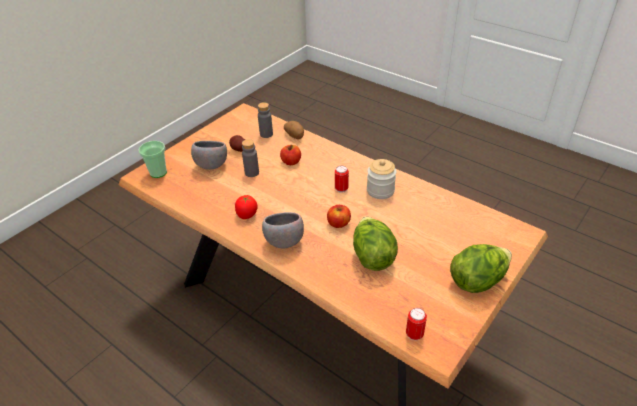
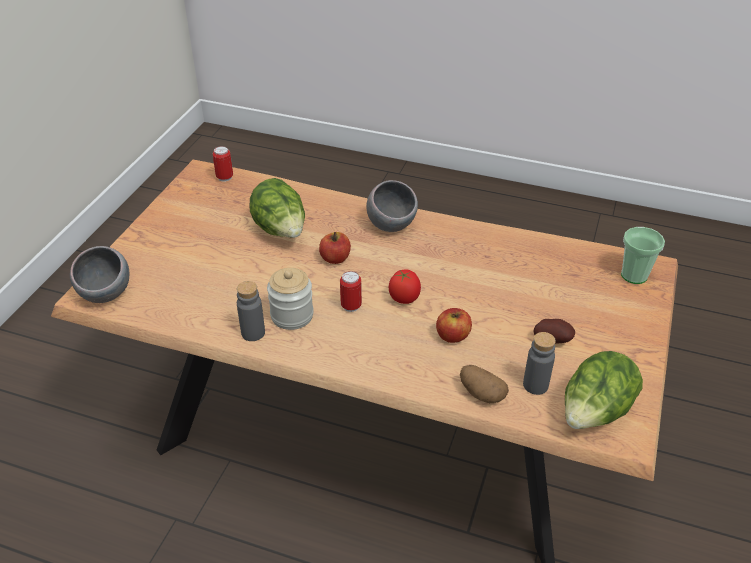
camera: 160 degrees right, 0 degrees up
(211, 166) = (569, 302): grey bowl -> grey bowl (106, 294)
(247, 215) = (458, 245): tomato -> tomato (404, 298)
(252, 173) = (499, 304): grey bottle -> grey bottle (253, 333)
(477, 280) = (157, 230): lettuce -> lettuce (595, 413)

